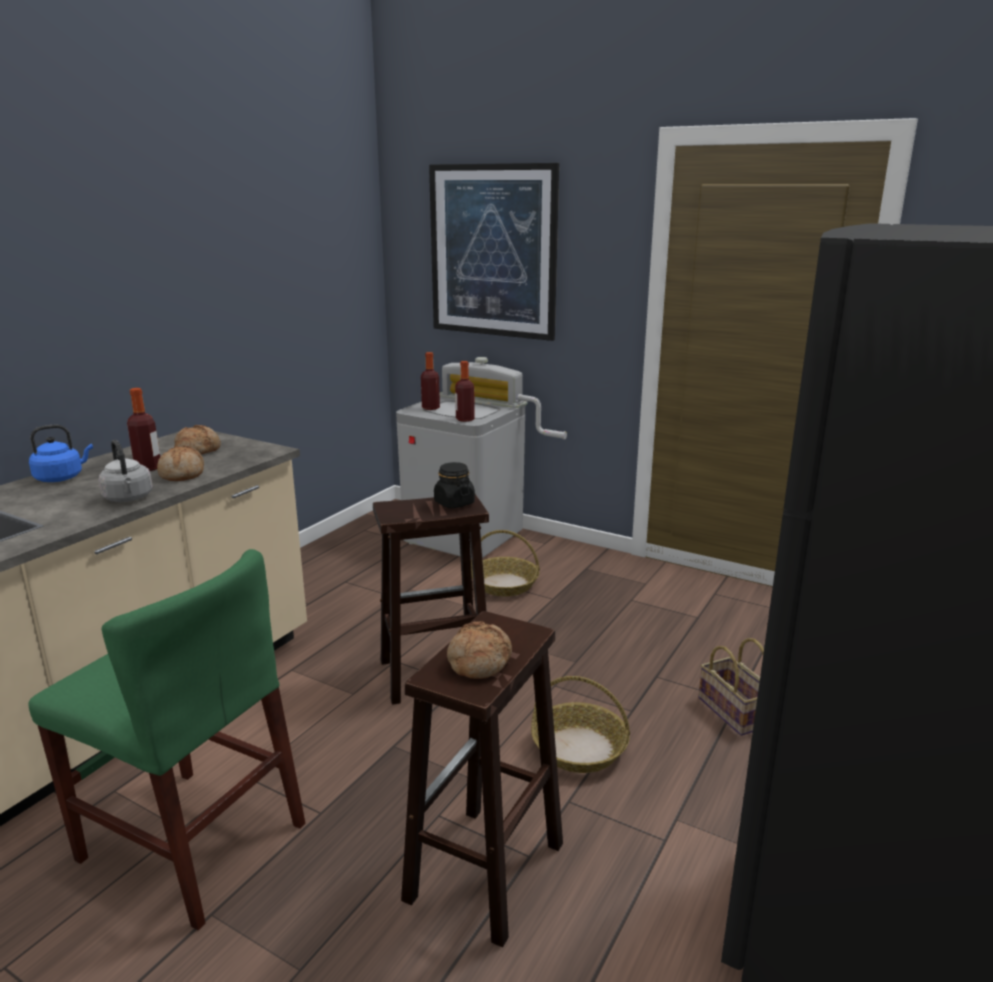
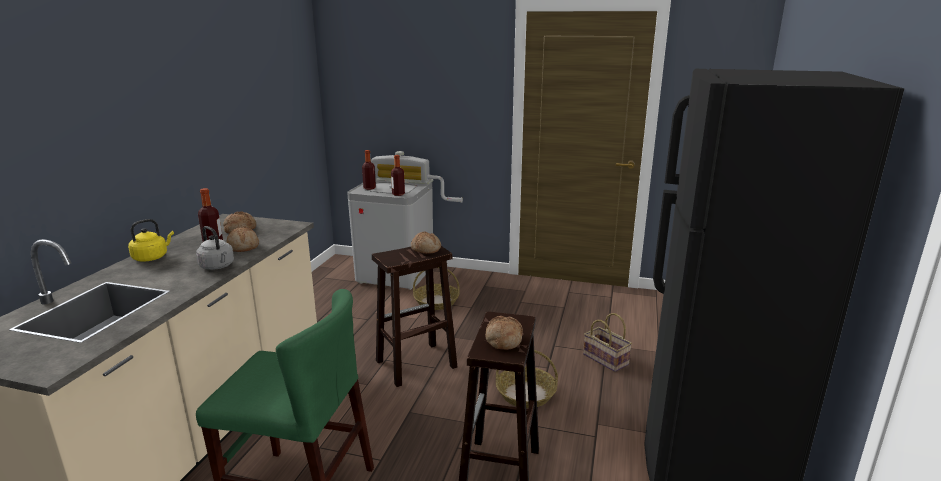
camera: 15 degrees left, 0 degrees up
(62, 478) = (152, 257): blue kettle -> yellow kettle
(454, 503) = (426, 249): black jar -> bread
(492, 251) = (403, 79): picture -> none

